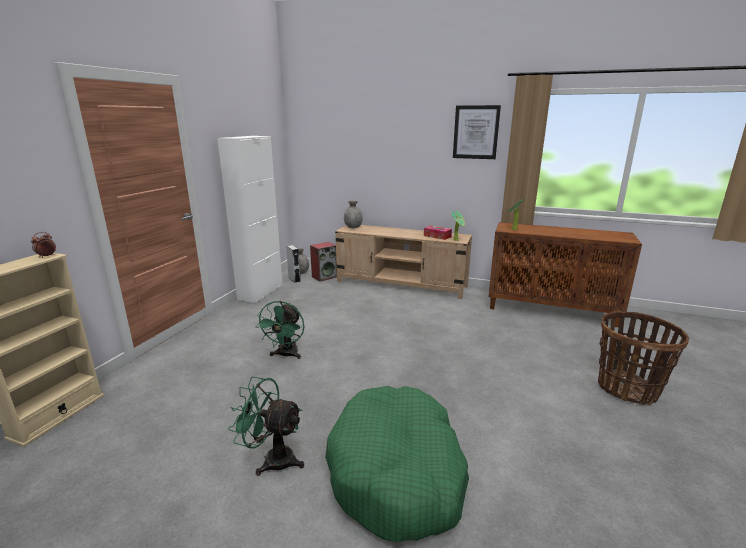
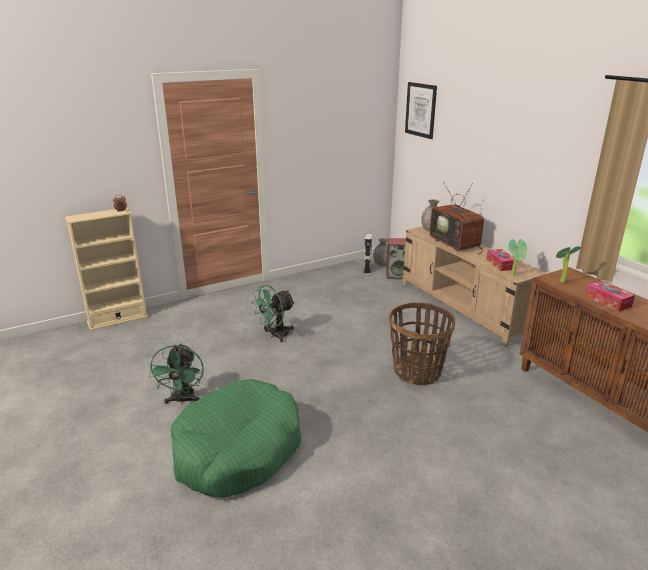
camera: 40 degrees right, 5 degrees up
(260, 292) = (324, 273): white cabinet -> none
(272, 459) = (183, 400): green fan -> green fan turned 150 degrees counterclockwise
(388, 231) = (456, 244): none -> television
(476, 132) = (569, 145): picture -> picture (421, 110)
(554, 232) = (607, 301): none -> tissue box
(627, 389) = (536, 512): basket -> basket (417, 372)

